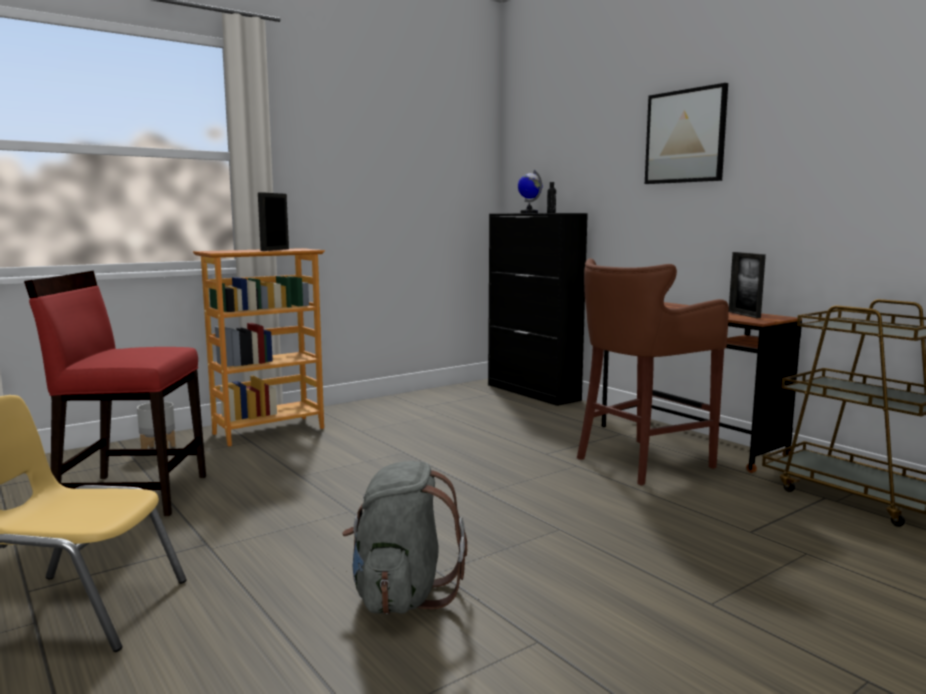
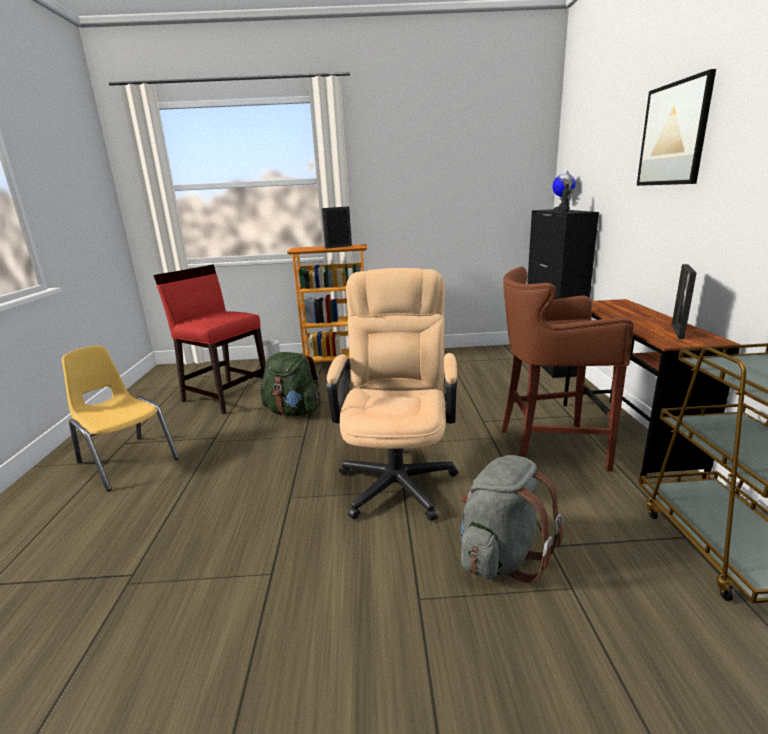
camera: 35 degrees right, 10 degrees up
(288, 490) = (293, 412): none -> green backpack
(401, 595) = (251, 506): grey backpack -> grey backpack (501, 556)
(534, 519) = (398, 476): none -> beige office chair

